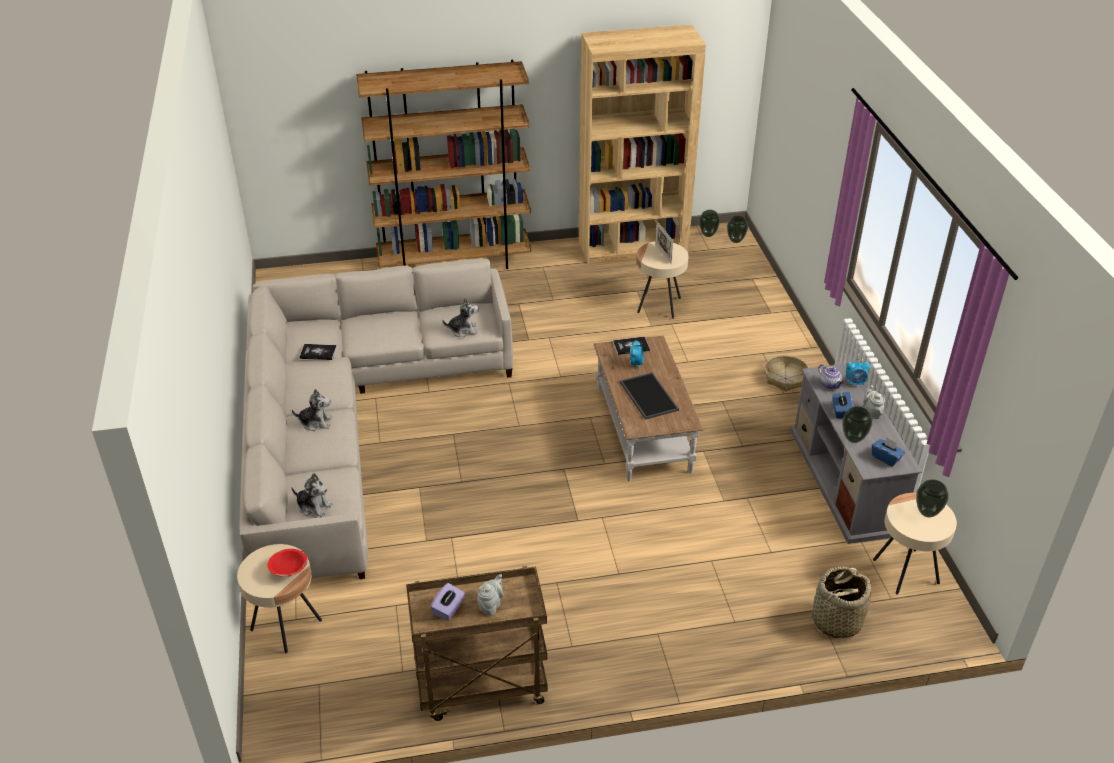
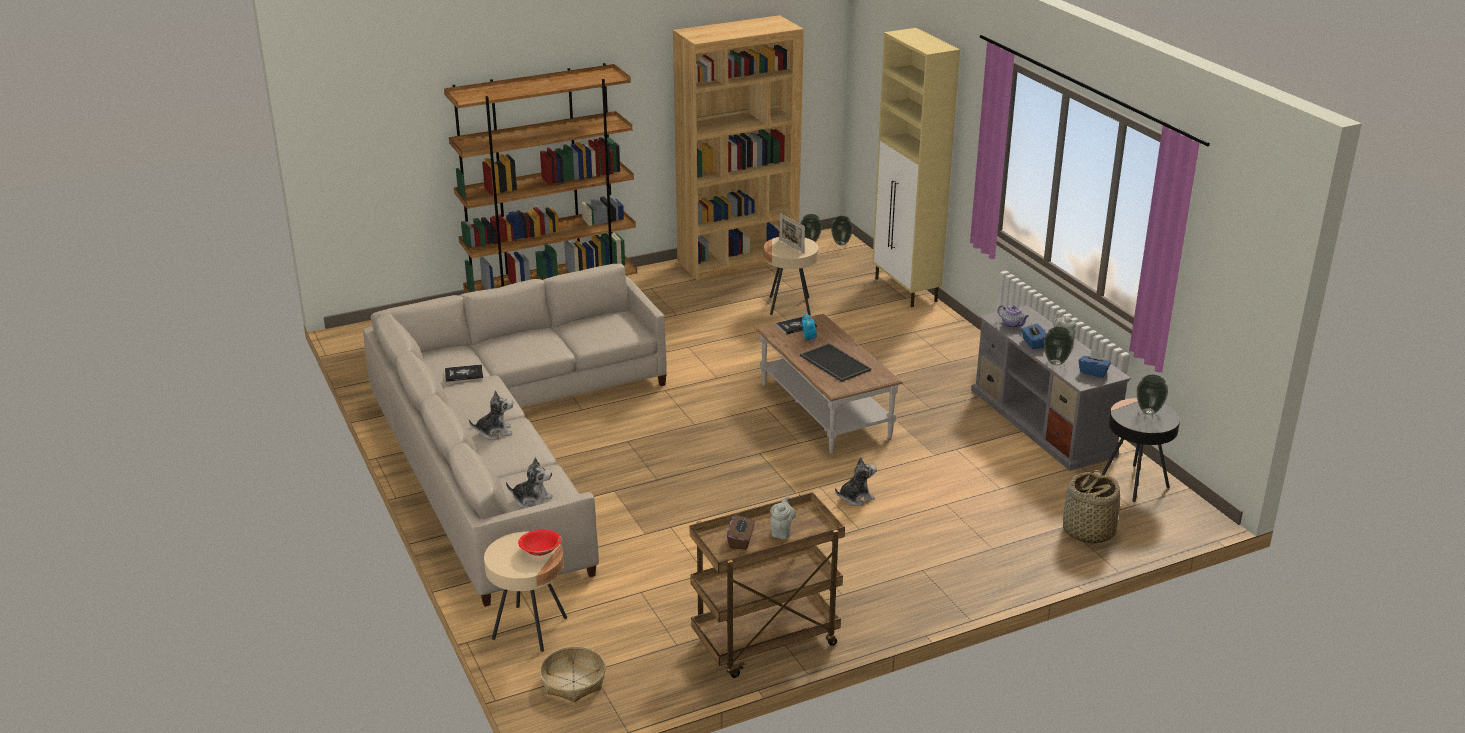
camera: 15 degrees left, 10 degrees down
(448, 609) = (741, 541): purple tissue box -> brown tissue box
(463, 330) = (612, 335): plush toy -> plush toy (855, 498)
(775, 304) = (906, 290): none -> beige cabinet
(785, 378) = (946, 349): basket -> basket (573, 681)
(855, 383) = (1035, 320): alarm clock -> none
(905, 571) = (1134, 483): beige side table -> black side table

